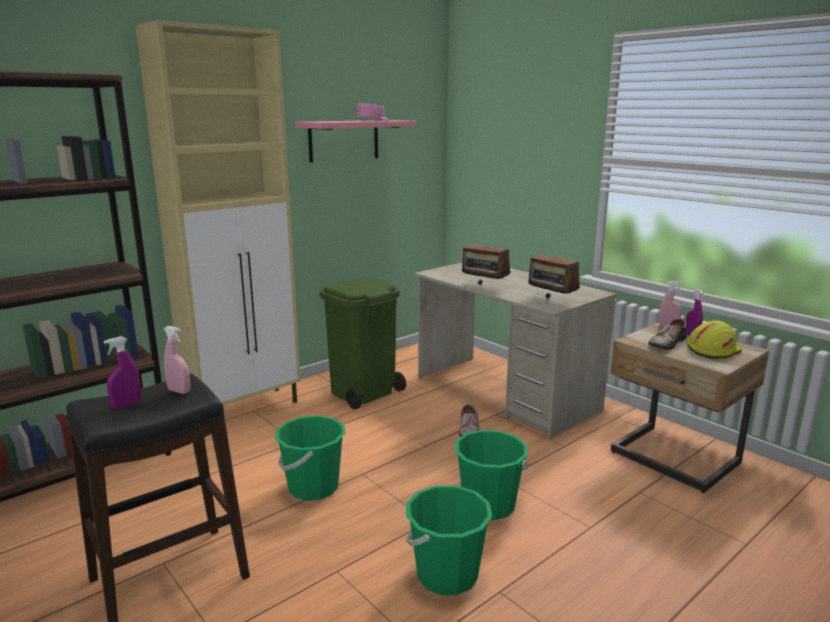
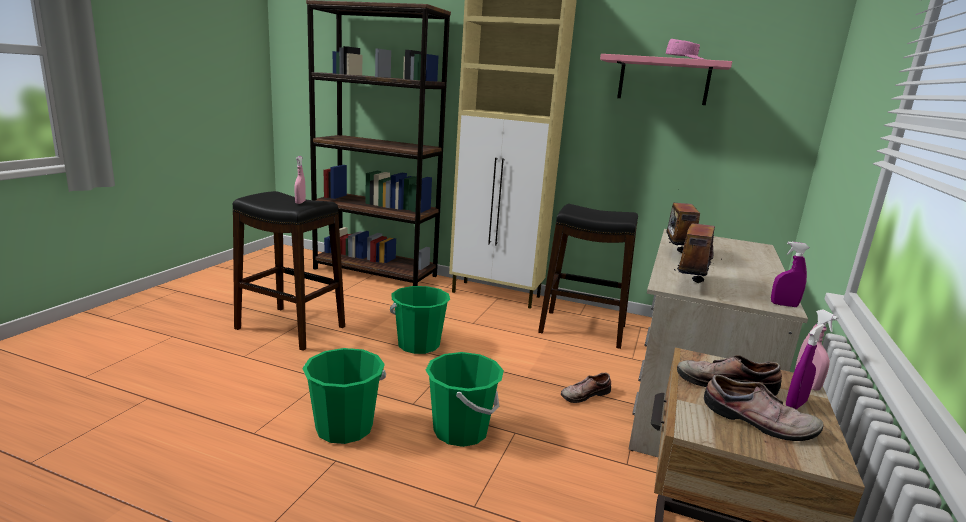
camera: 60 degrees right, 0 degrees up
(126, 404) = (276, 198): purple spray bottle -> purple spray bottle (784, 305)
(363, 392) = (582, 329): green trash can -> black stool
(712, 350) = (758, 422): yellow hard hat -> shoe

